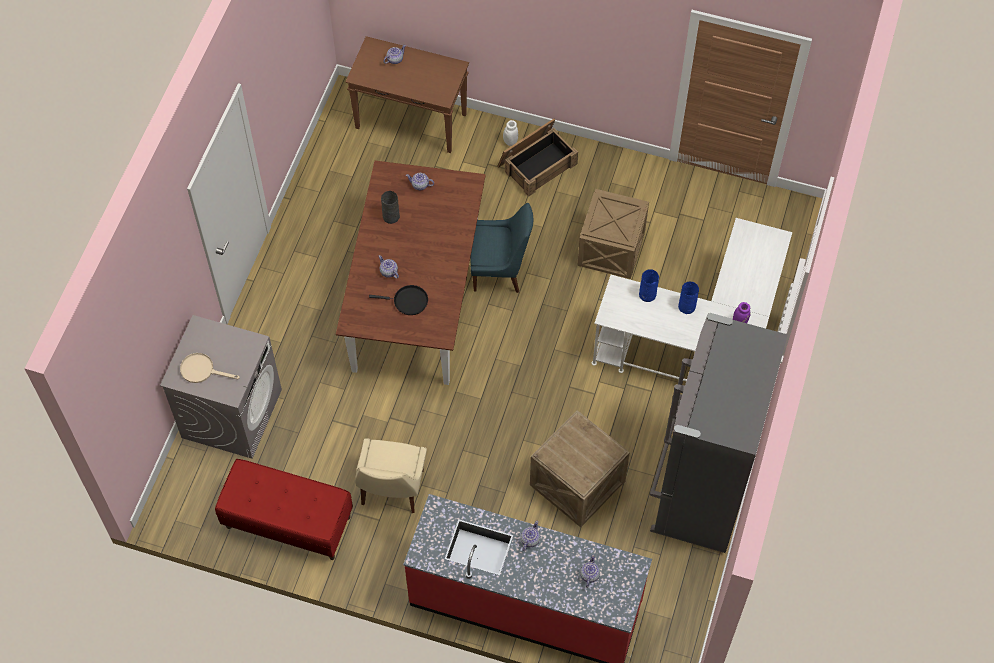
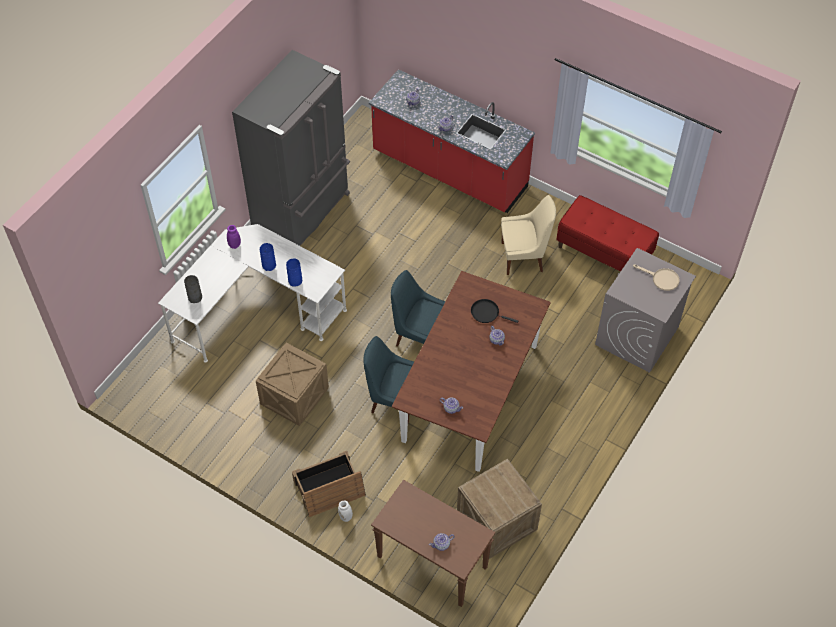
camera: 165 degrees left, 5 degrees down
(390, 216) = (484, 386): grey vase -> grey vase (195, 298)
(391, 490) = (524, 257): beige chair -> beige chair turned 60 degrees clockwise
(494, 352) = (419, 335): none -> blue chair
(576, 484) = (389, 232): crate -> crate (497, 522)

